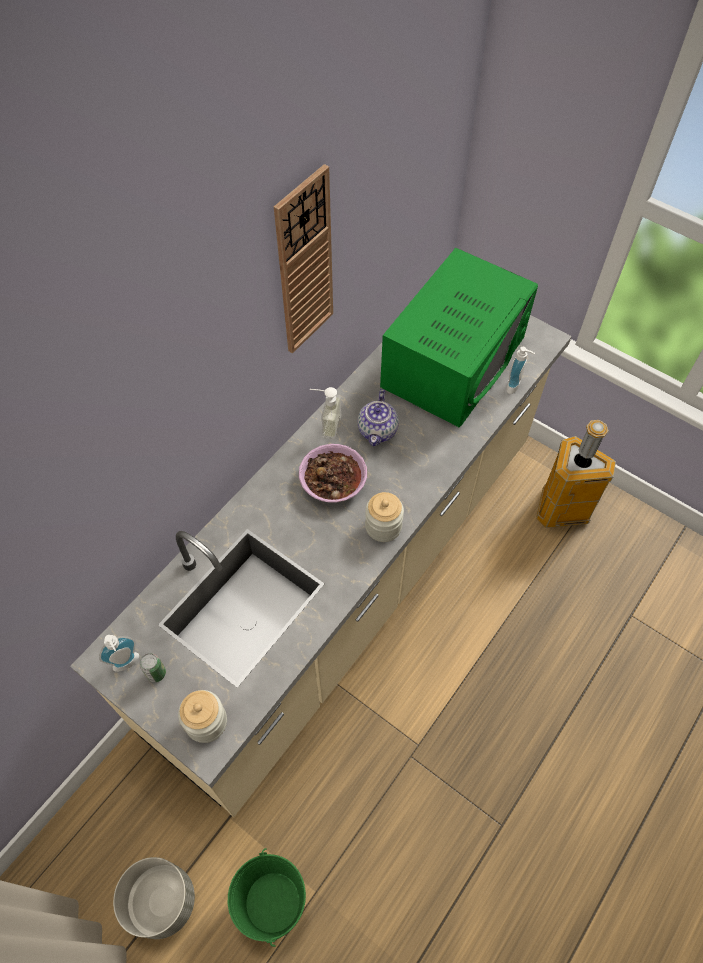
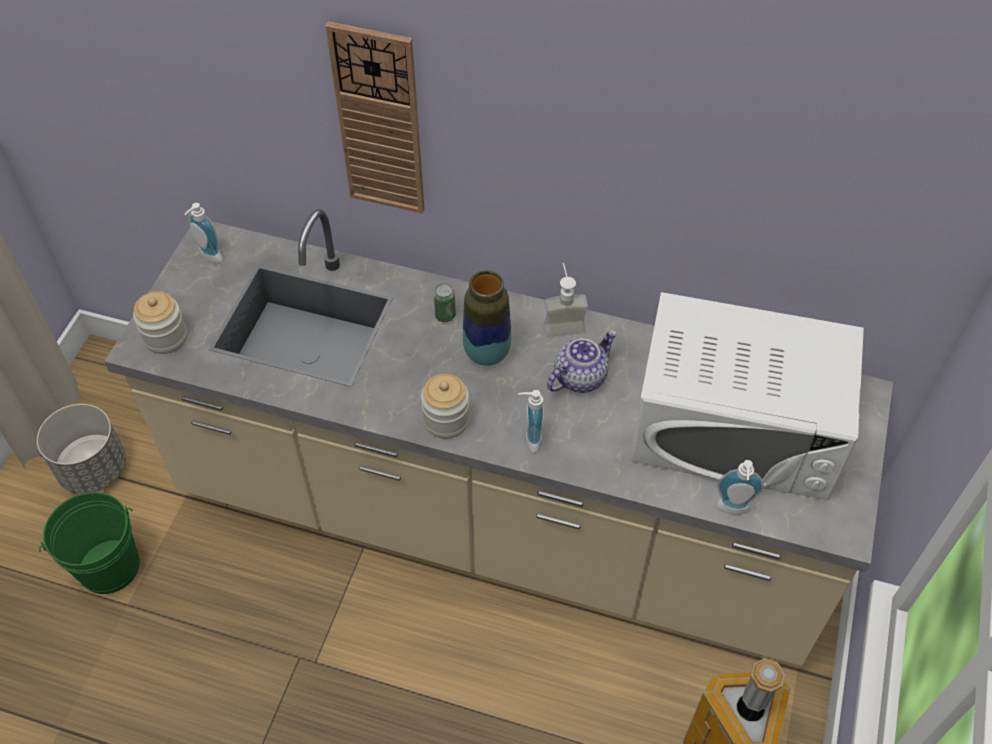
camera: 70 degrees right, 5 degrees down
(156, 673) = (206, 281): can -> can (445, 315)
(304, 265) = (610, 120): wall clock -> wall clock (379, 122)
(332, 481) = (487, 353): bowl -> vase
(378, 431) = (580, 376): teapot -> teapot turned 150 degrees clockwise
(420, 479) = (529, 439): none -> soap dispenser
(453, 361) = (735, 427): green microwave -> white microwave

